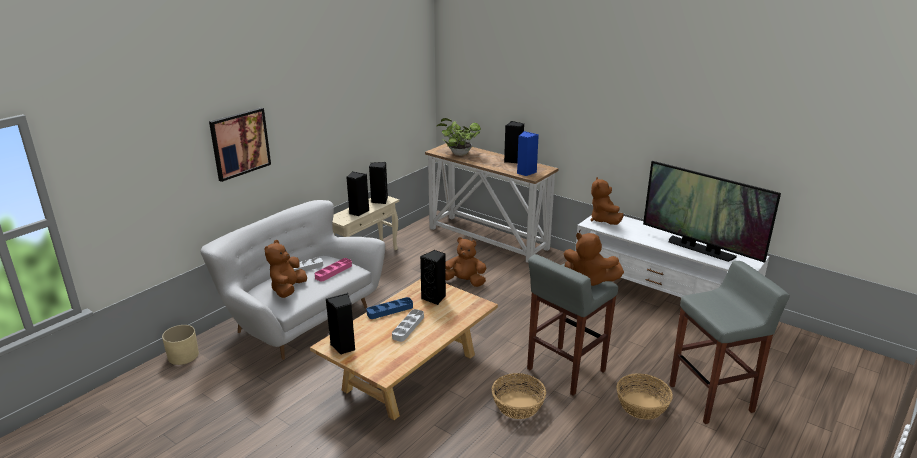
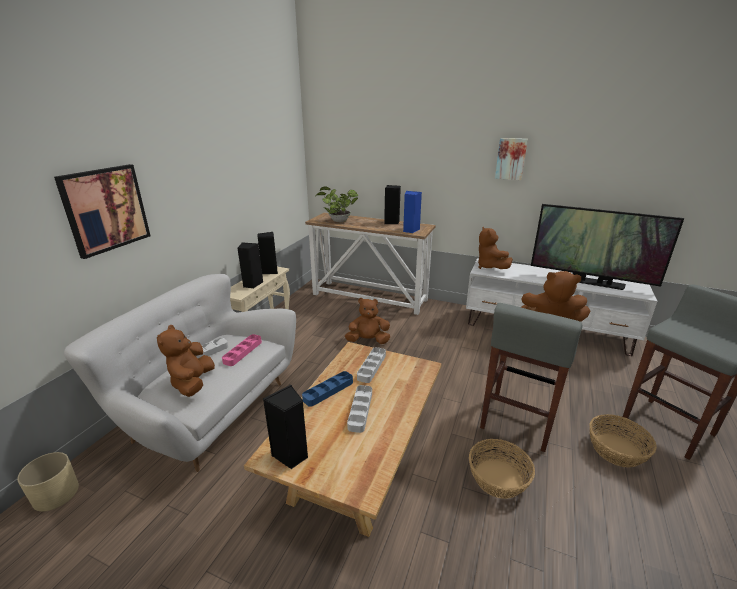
camera: 15 degrees left, 0 degrees up
(435, 298) = (371, 367): black speaker -> grey tray
(631, 108) = (511, 158): none -> picture

